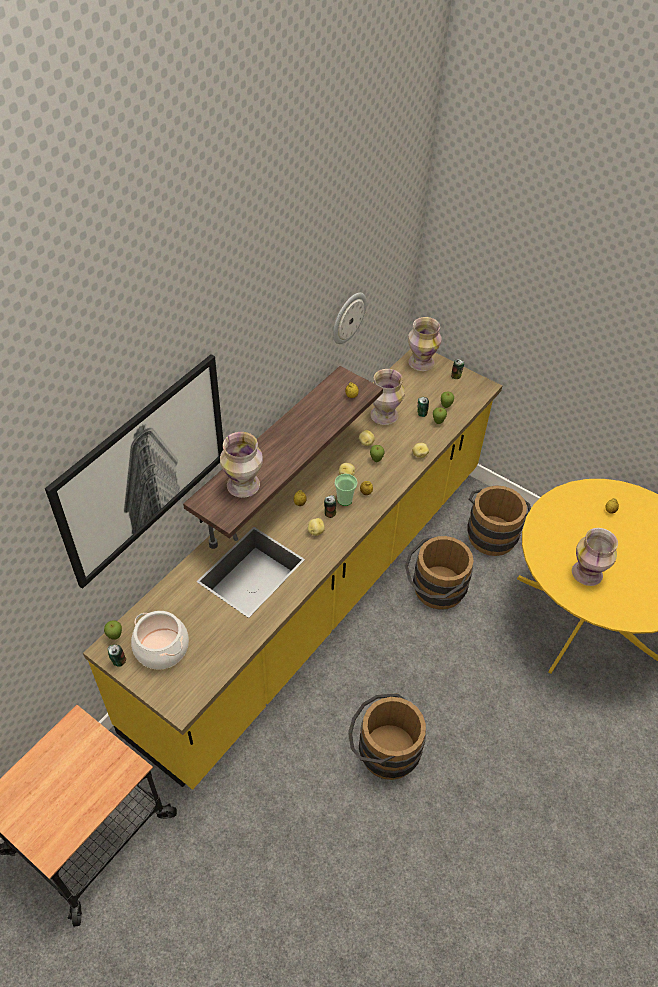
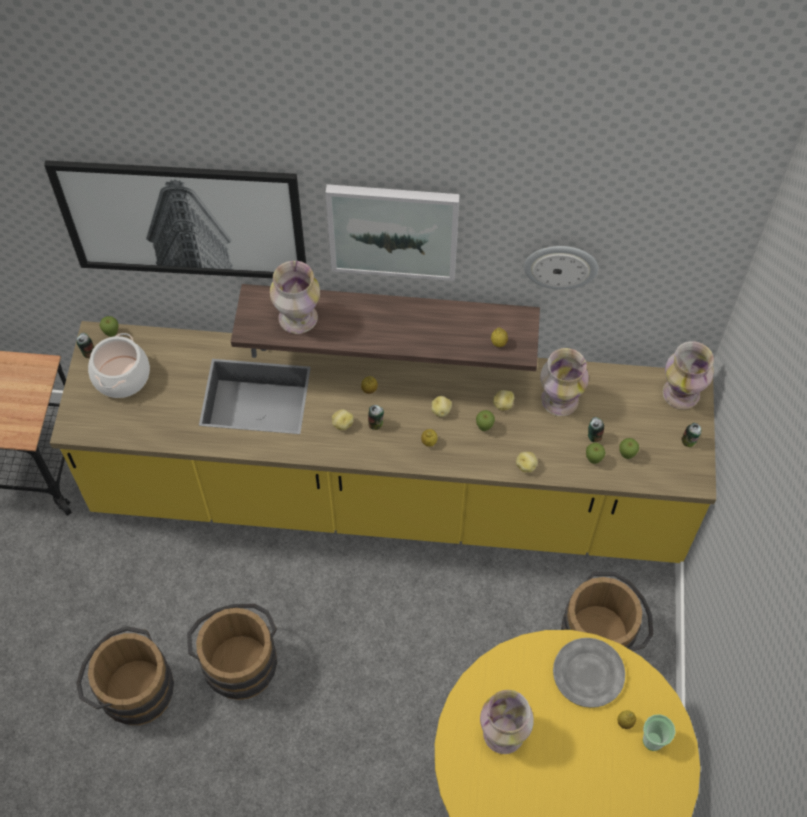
camera: 60 degrees right, 10 degrees up
(266, 362) = (393, 230): none -> picture
(345, 500) = (404, 427): cup -> cup (653, 740)
(434, 591) = (471, 612): brown bucket -> brown bucket (131, 689)
(568, 511) = (587, 674): none -> grey plate

